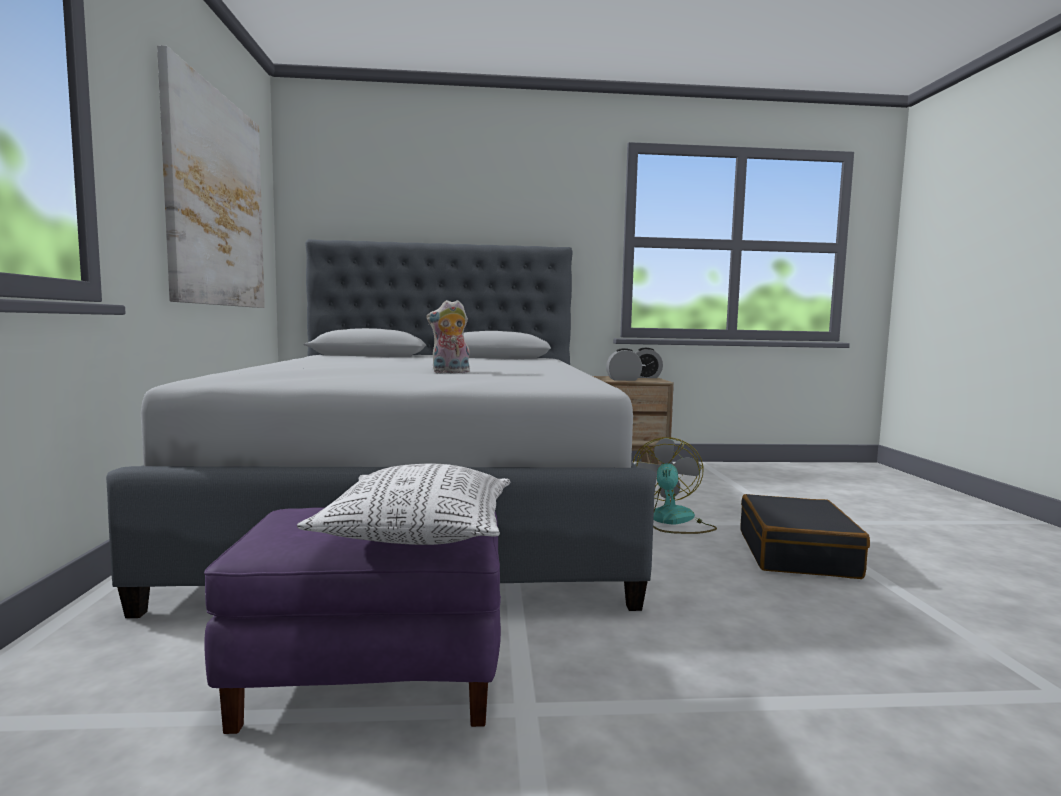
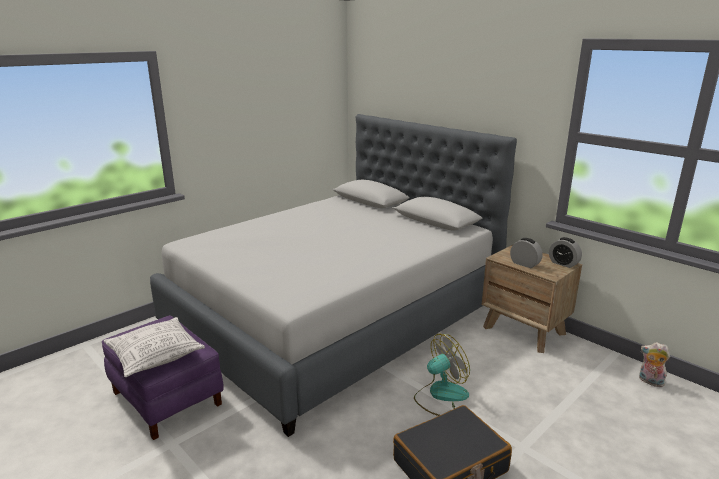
camera: 50 degrees right, 15 degrees up
(216, 200) = (274, 112): picture -> none
(450, 372) = (305, 254): plush toy -> plush toy (650, 382)

